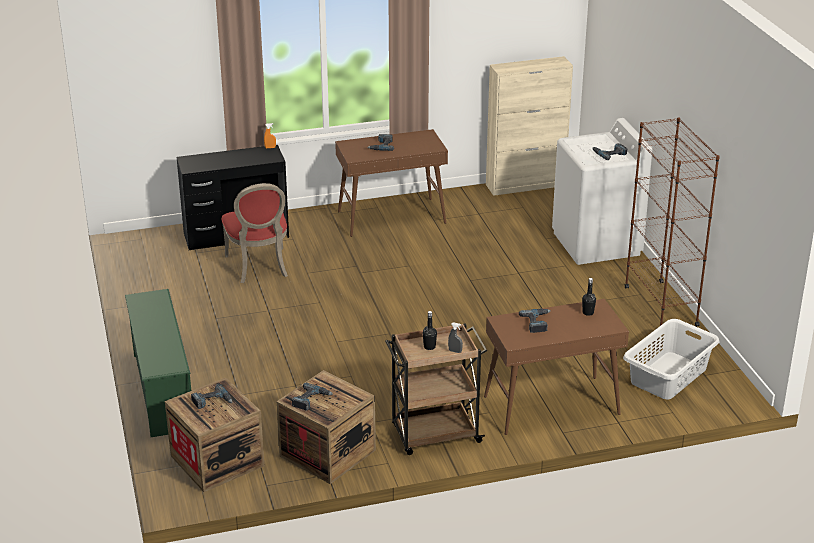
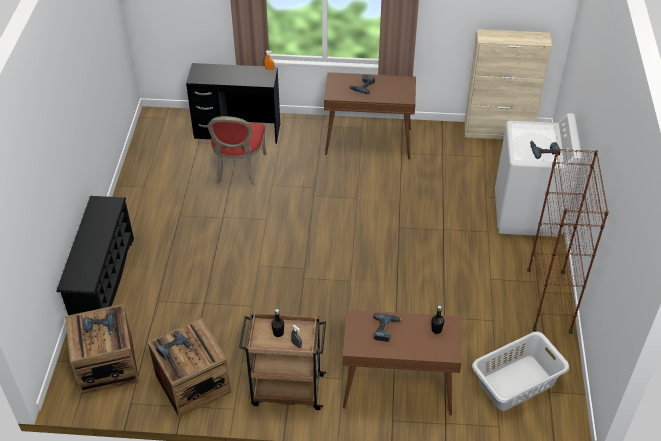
camera: 20 degrees right, 15 degrees up
(161, 391) = (102, 280): green shoe rack -> black shoe rack

